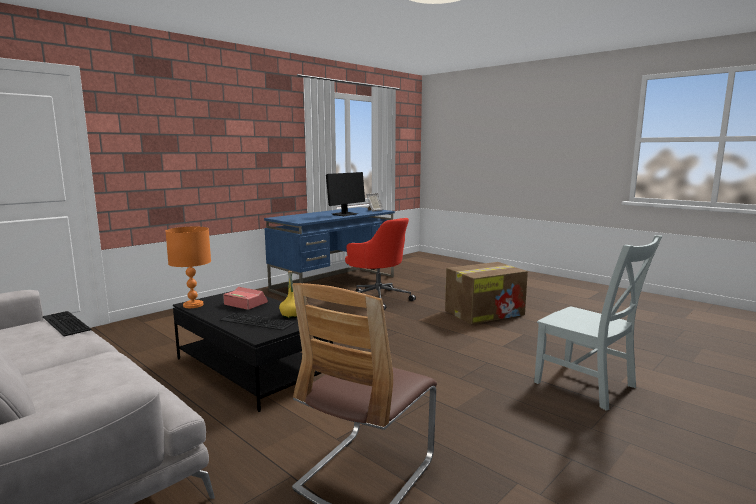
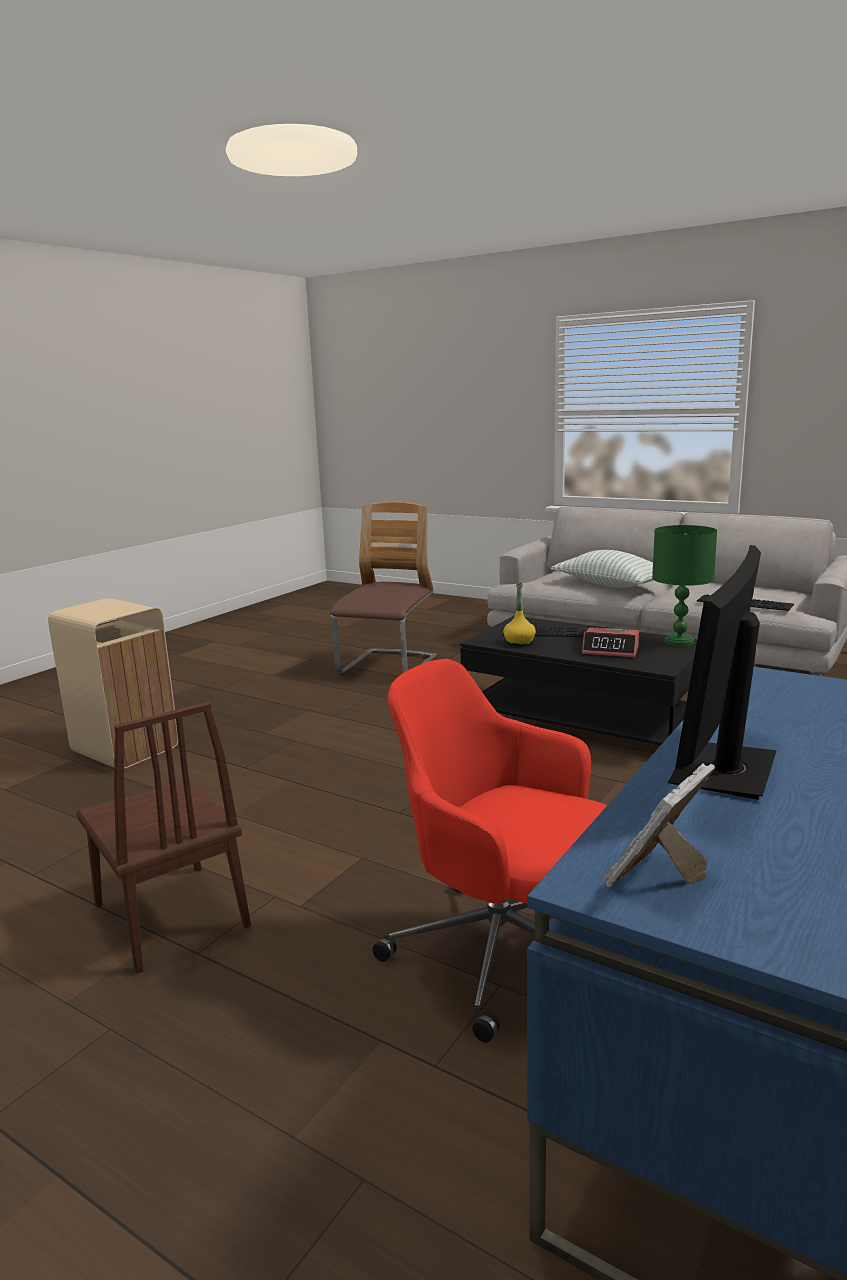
camera: 170 degrees right, 5 degrees up
(88, 368) = (610, 585): none -> pillow
(193, 305) = (679, 642): orange table lamp -> green table lamp
(485, 312) = (170, 915): cardboard box -> brown chair
(588, 386) = (126, 749): grey chair -> beige trash can

